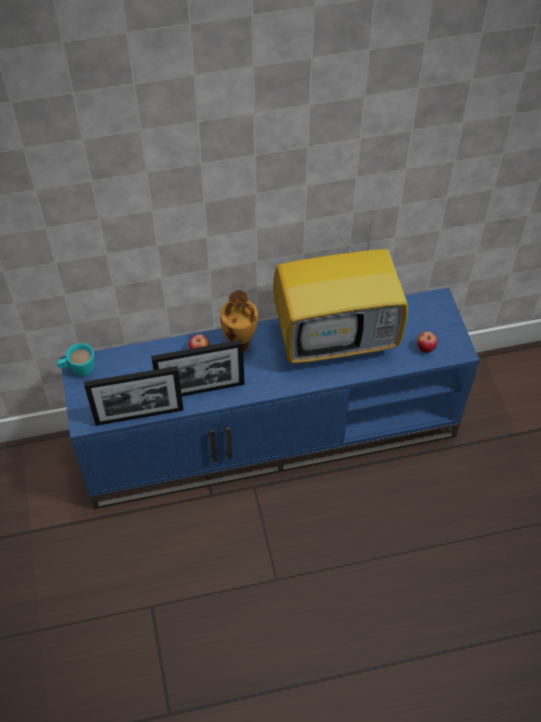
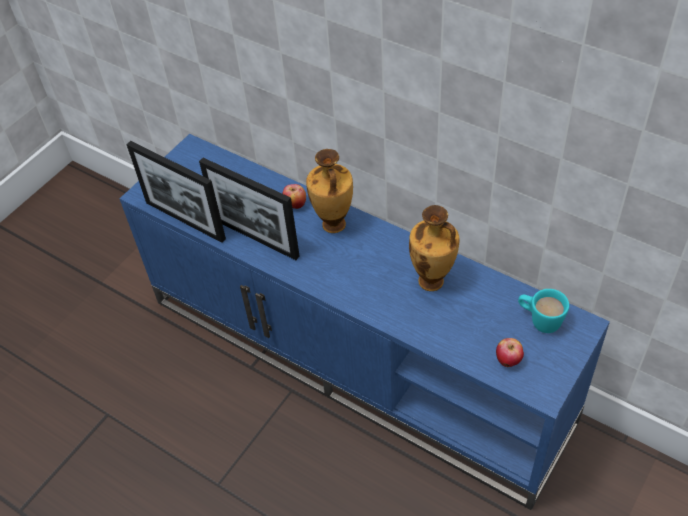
camera: 50 degrees right, 5 degrees down
(78, 369) = (189, 152): turquoise mug -> turquoise mug (539, 320)
(338, 336) = (432, 282): television -> vase

